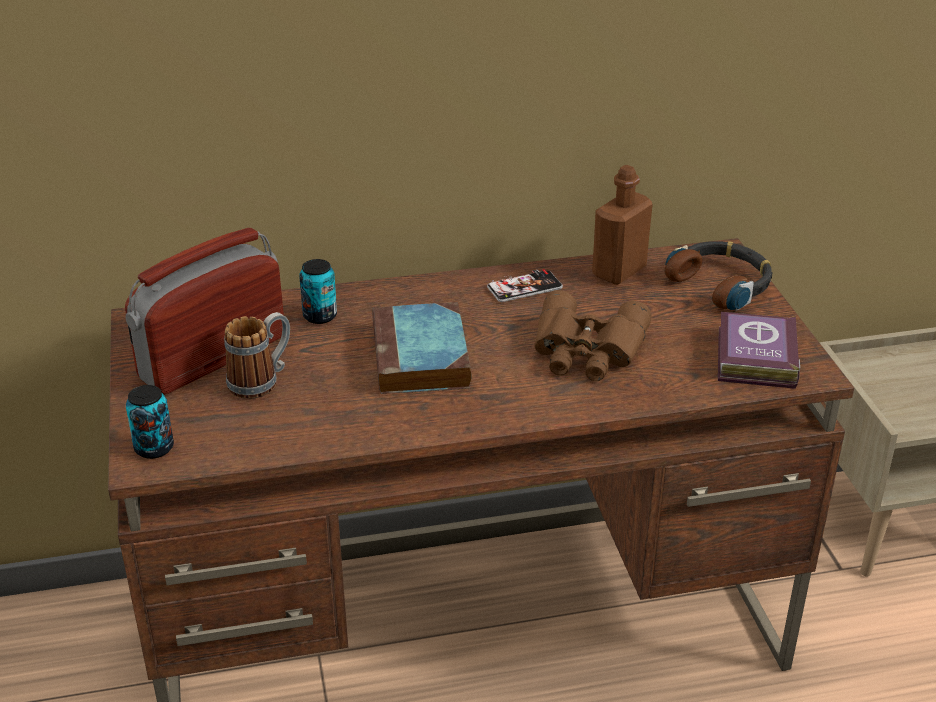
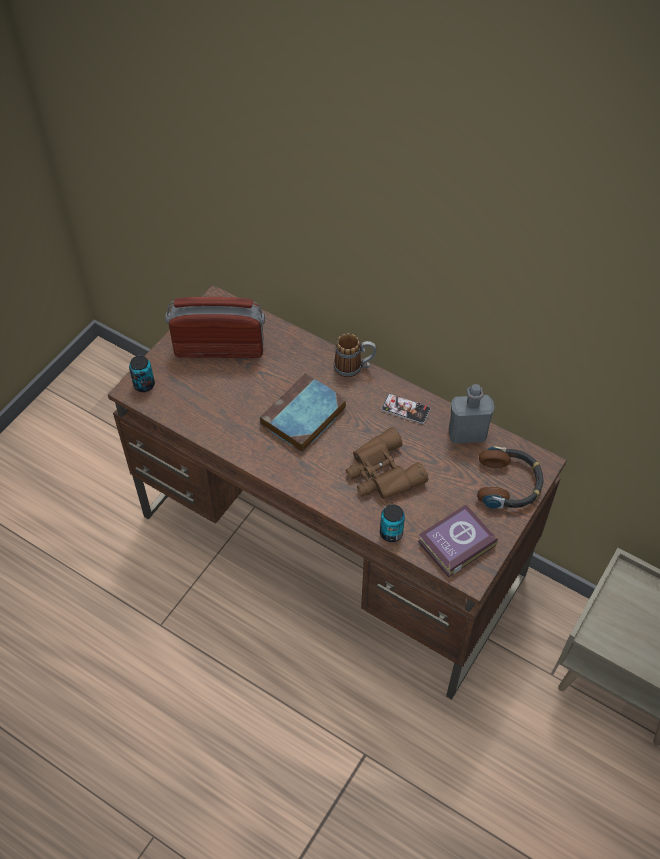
camera: 45 degrees right, 20 degrees up
(261, 380) = (223, 378): mug -> mug (354, 367)
(320, 316) = (291, 356): can -> can (391, 533)
(619, 271) = (467, 434): brown bottle -> grey bottle

